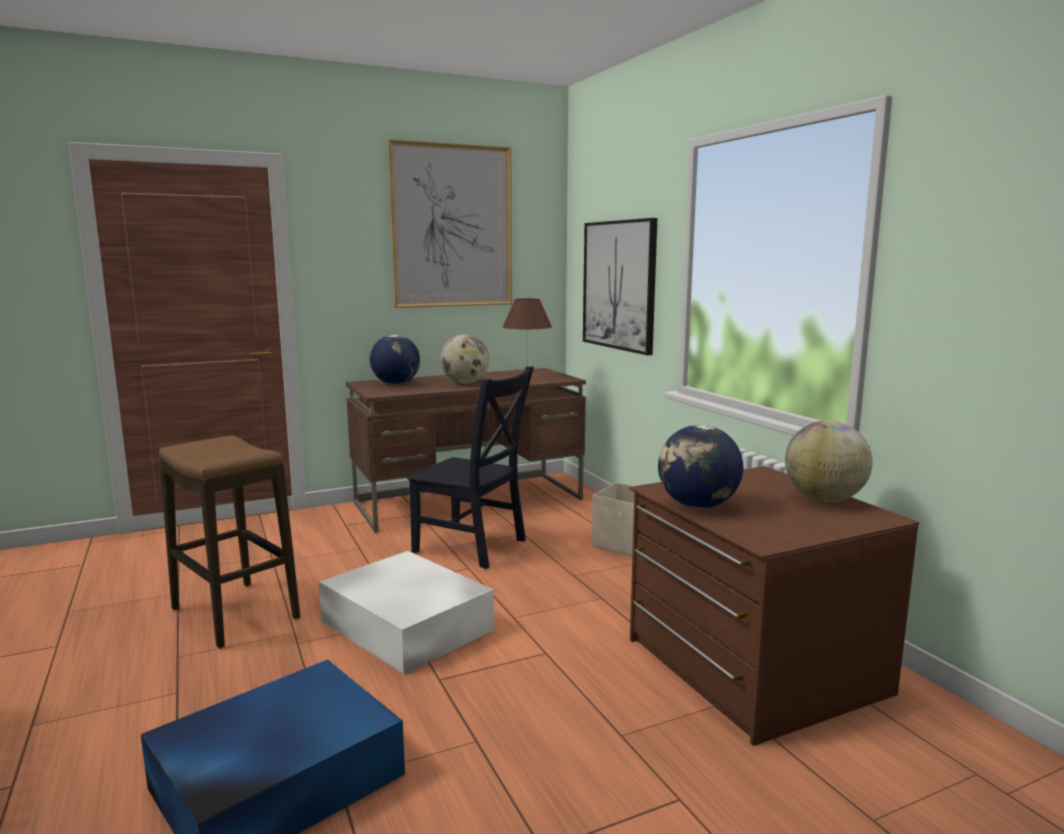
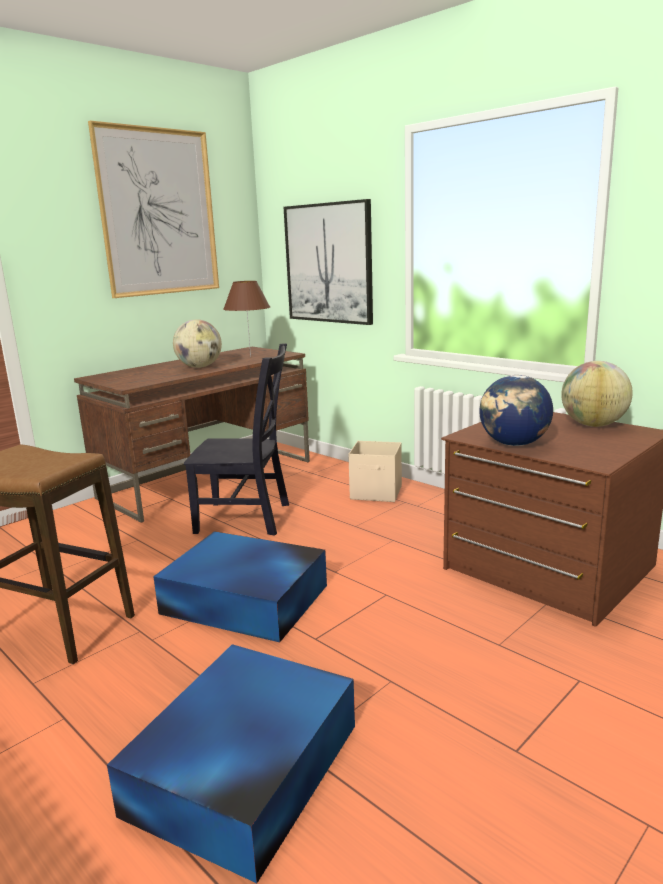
camera: 20 degrees left, 5 degrees up
(396, 384) = (131, 374): globe -> none
(407, 626) = (246, 600): white storage box -> blue storage box

